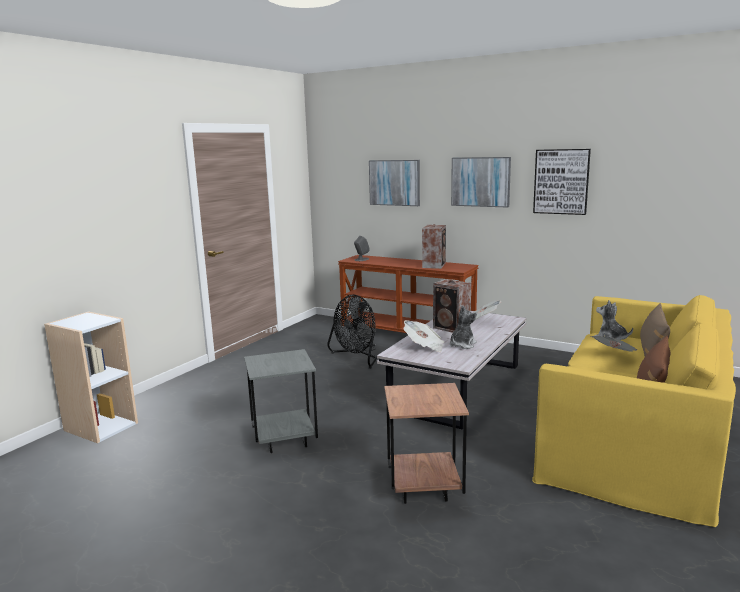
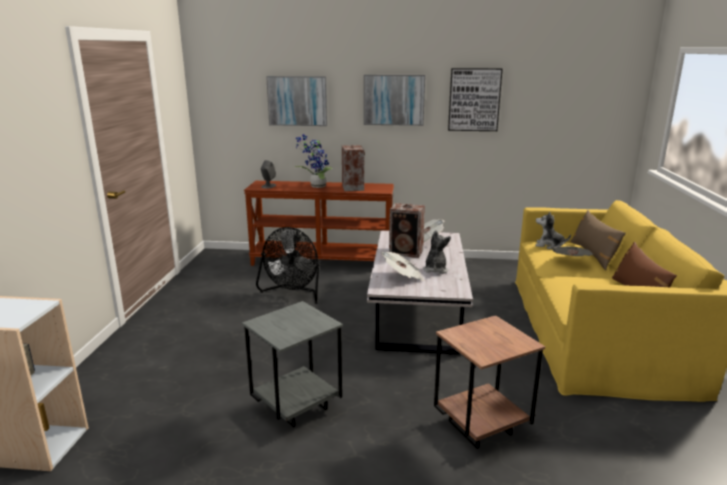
camera: 25 degrees left, 5 degrees up
(402, 262) = (316, 186): none -> potted plant

